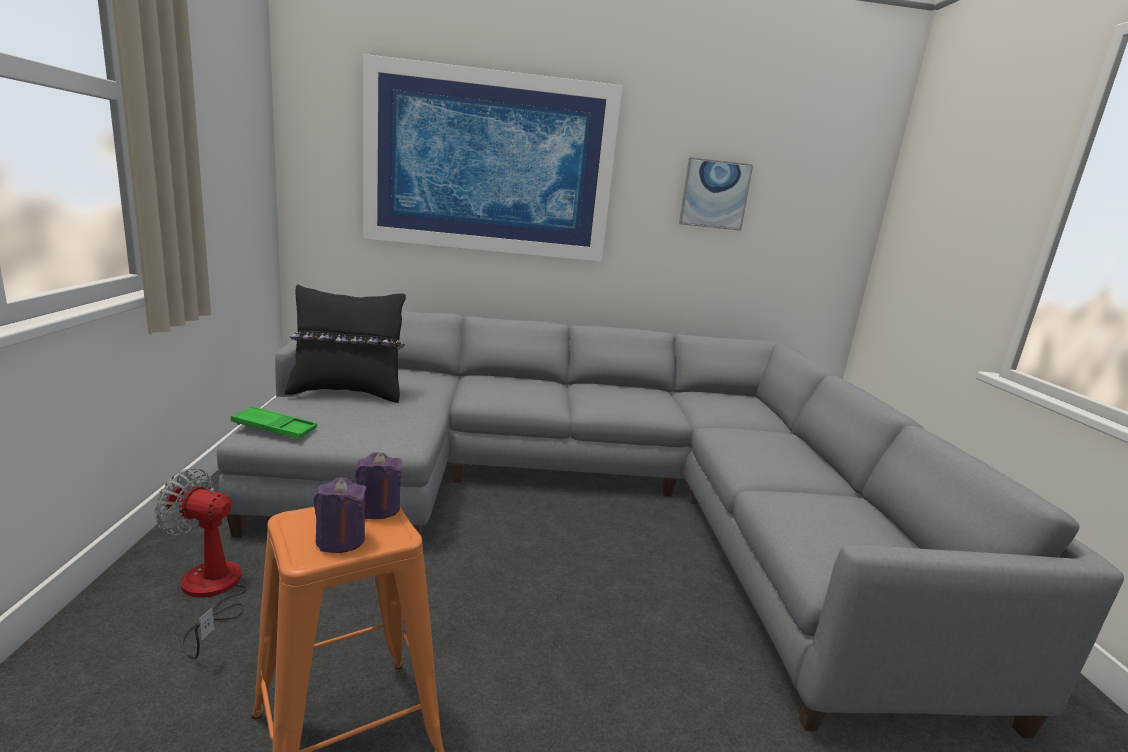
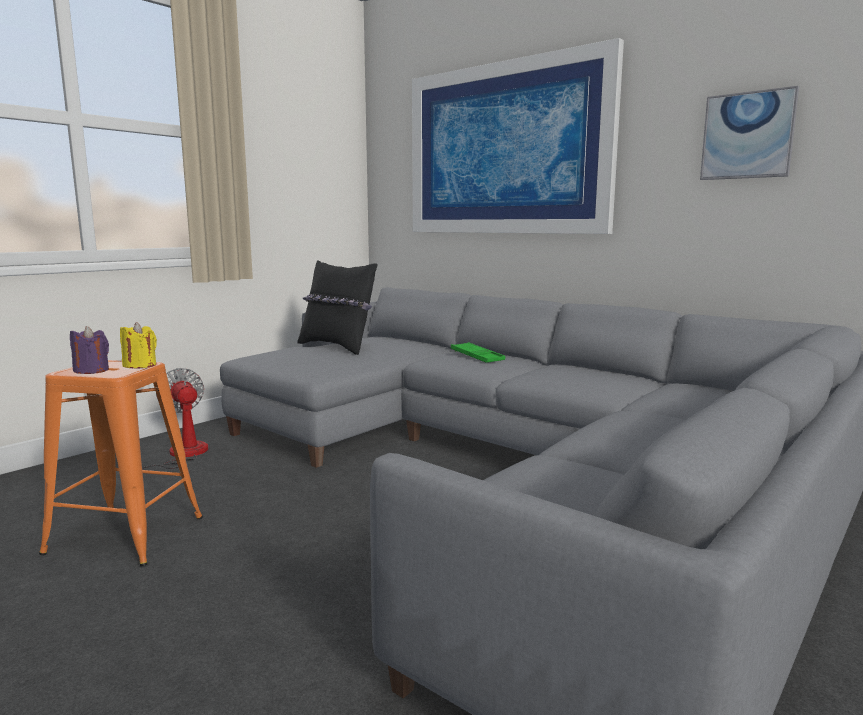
camera: 45 degrees right, 5 degrees down
(275, 428) = (257, 357): green tray -> green tray (477, 357)
(378, 509) = (140, 365): purple candle -> yellow candle

